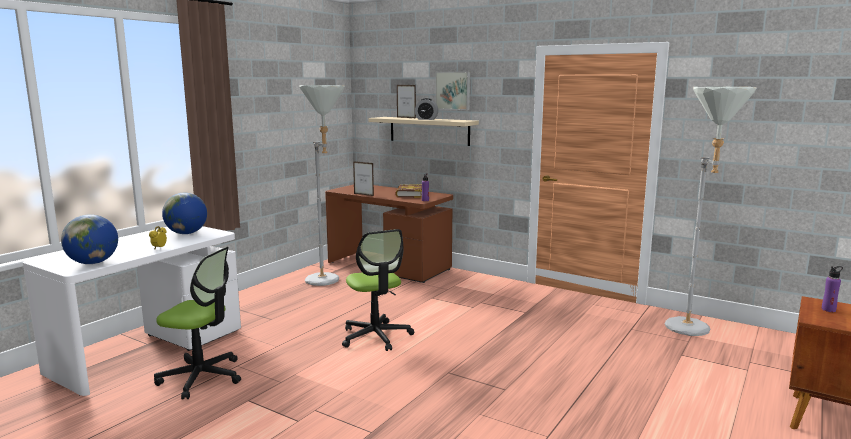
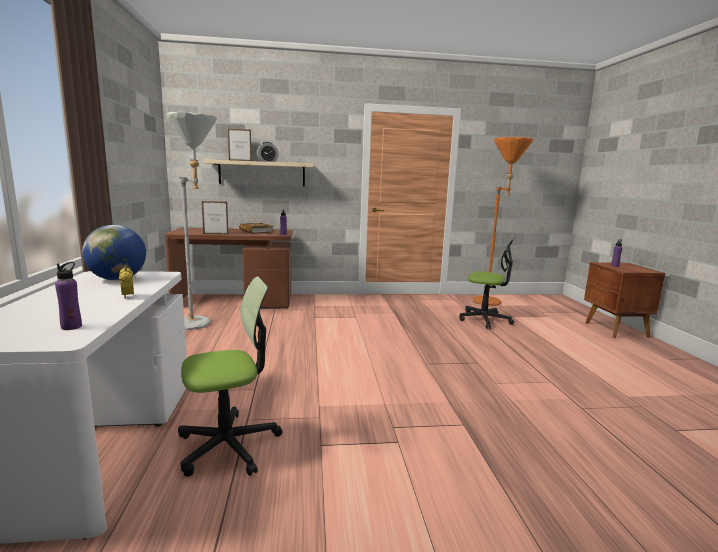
camera: 40 degrees left, 0 degrees up
(93, 263) = (71, 327): globe -> purple bottle
(376, 336) = (327, 355): office chair -> office chair (485, 319)
(453, 90) = (287, 137): picture -> none
(694, 331) = (493, 303): grey floor lamp -> orange floor lamp

